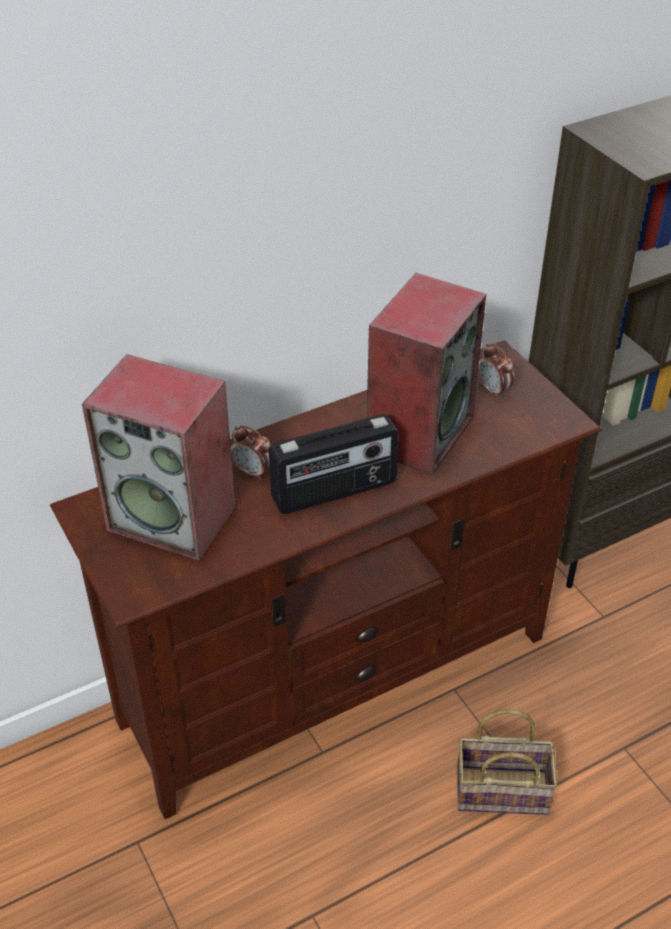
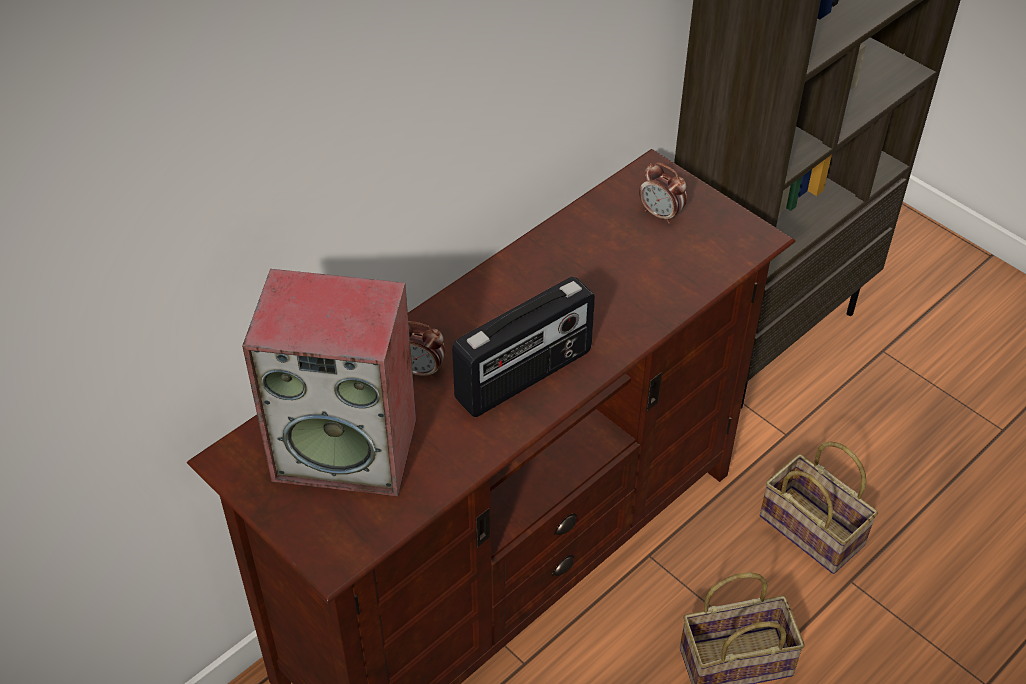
camera: 15 degrees left, 5 degrees up
(419, 432) = (595, 283): speaker -> none
(605, 700) = (815, 531): none -> basket

